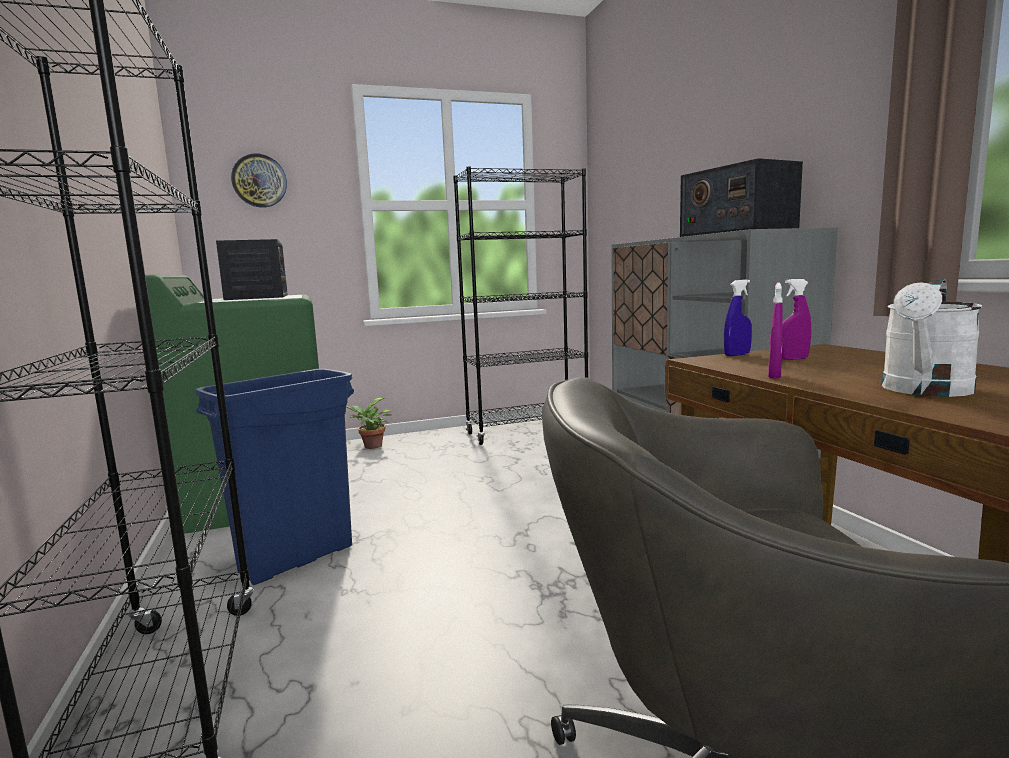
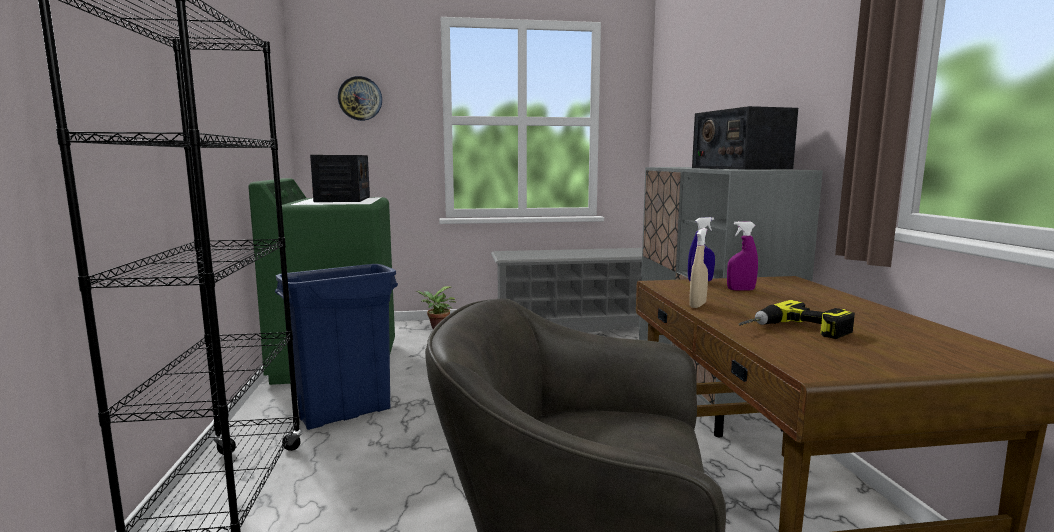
camera: 10 degrees right, 0 degrees up
(527, 432) = (575, 327): black bookcase -> grey shoe rack
(774, 376) = (697, 305): purple spray bottle -> beige spray bottle
(925, 391) = (794, 331): white watering can -> power drill

